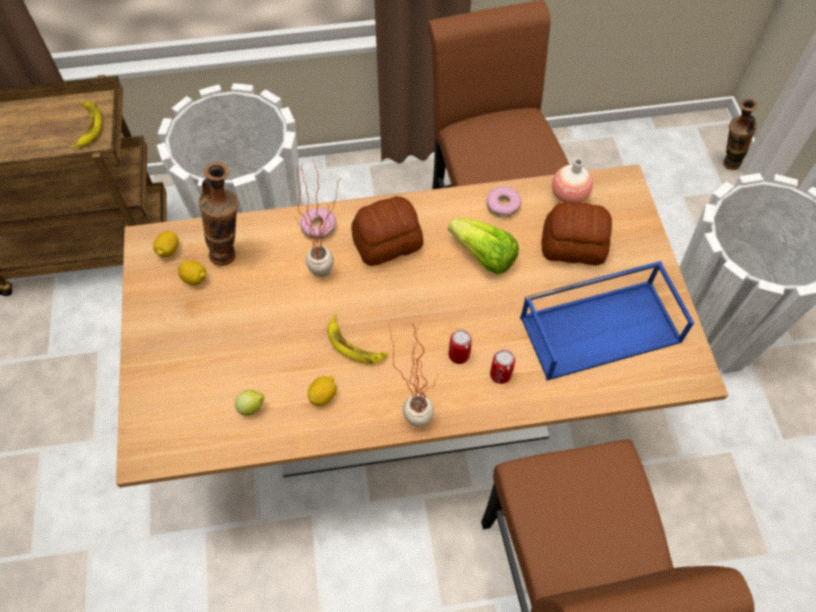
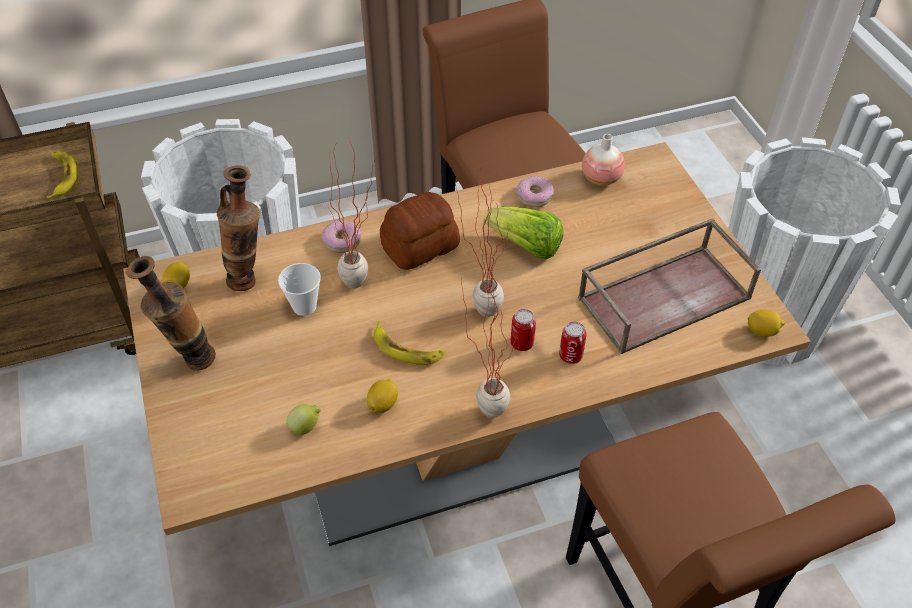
camera: 10 degrees left, 10 degrees down
(195, 278) = (214, 309): lemon -> lemon (762, 331)
(273, 288) = (304, 306): none -> cup
(429, 312) = (480, 306): none -> potted plant
(574, 246) = (618, 225): bread -> none
(601, 327) = (664, 296): blue tray -> brown tray
(725, 164) = (741, 162): vase -> vase (189, 361)

